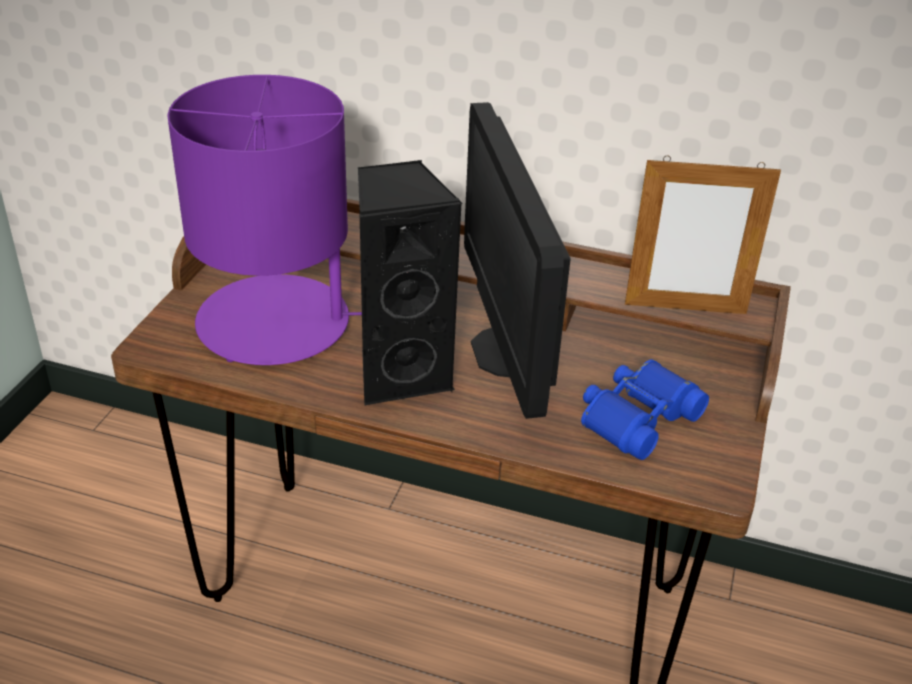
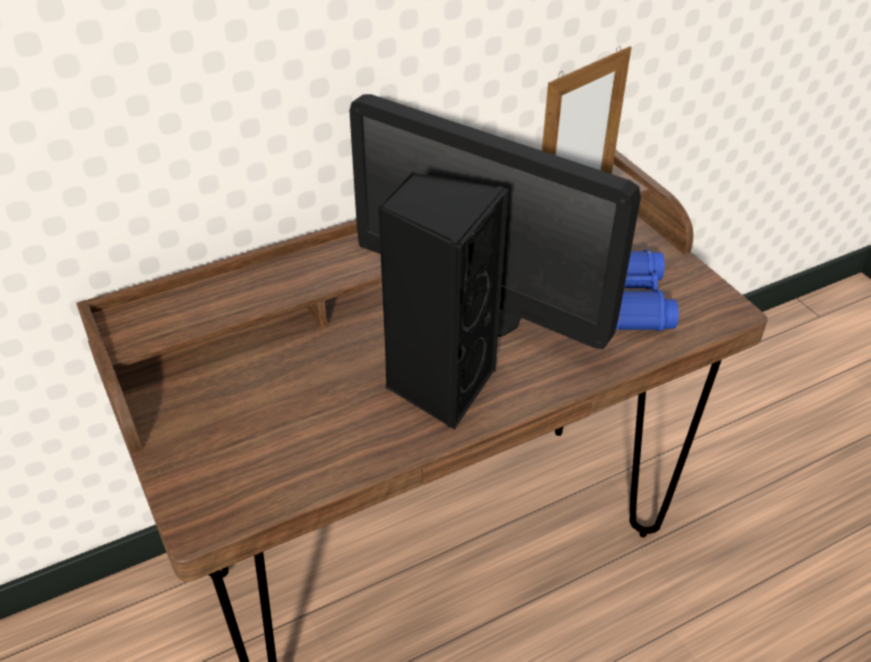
camera: 45 degrees left, 5 degrees up
(275, 323) = (278, 416): purple table lamp -> none

